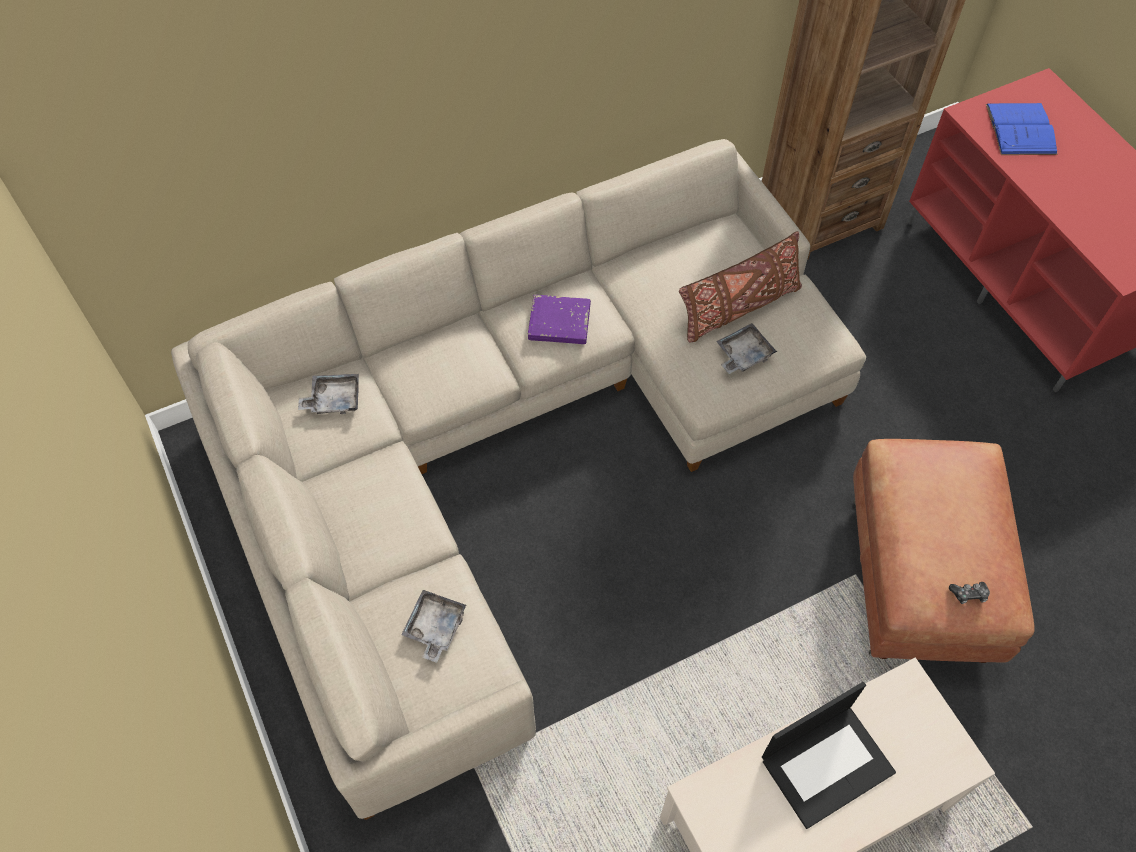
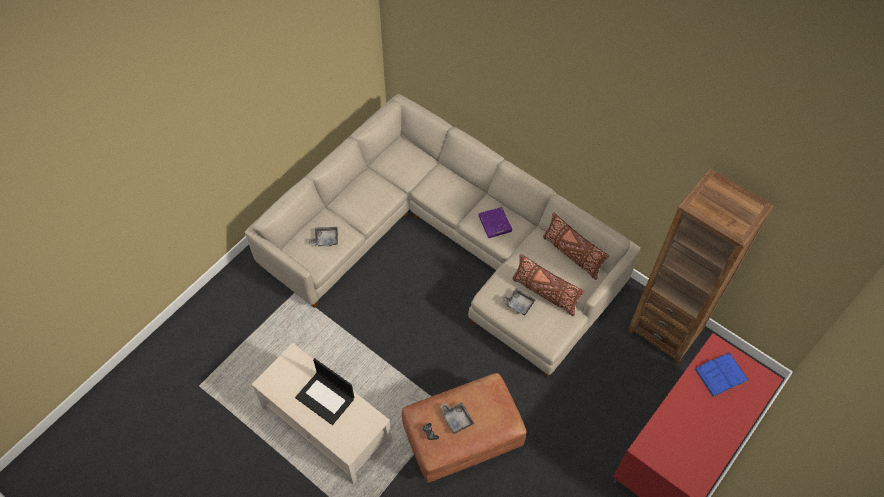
camera: 65 degrees right, 0 degrees up
(333, 399) = (410, 160): grey tray -> grey tray (456, 419)
(679, 241) = (572, 254): none -> brown pillow

